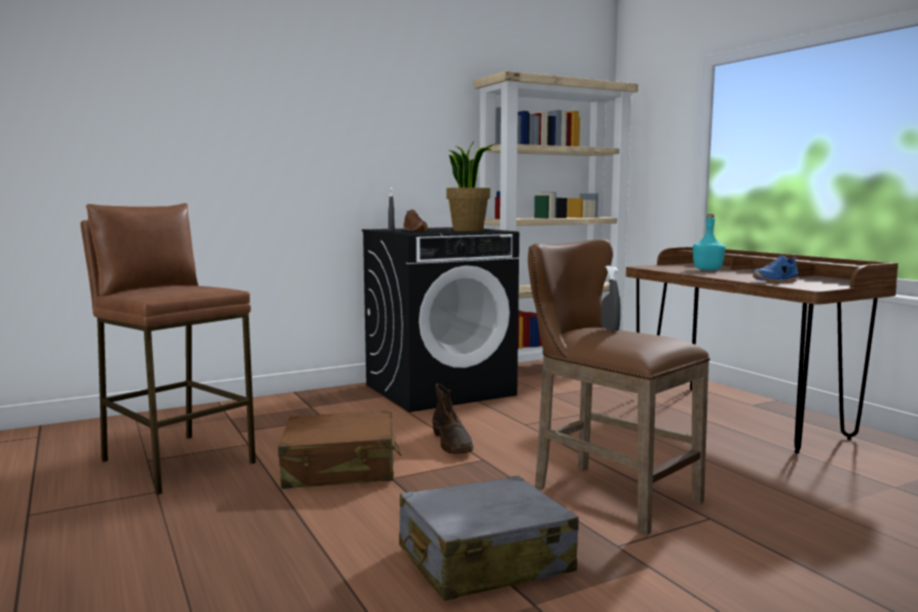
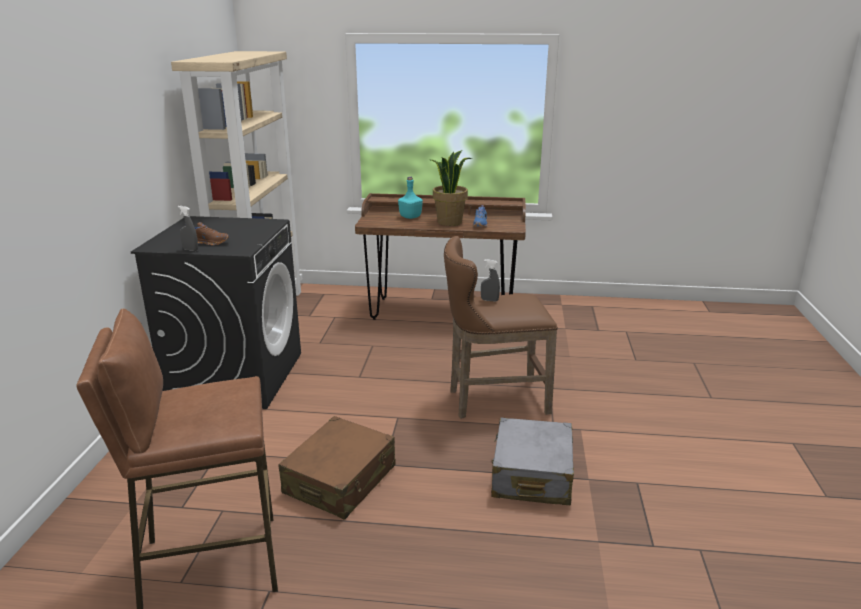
camera: 55 degrees left, 15 degrees up
(452, 443) = (355, 417): brown boot -> none
(468, 230) = (248, 228): potted plant -> potted plant (449, 222)

